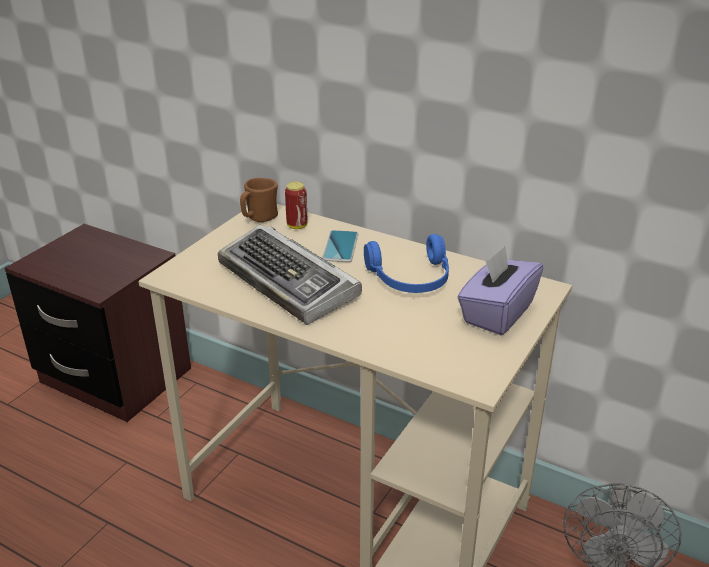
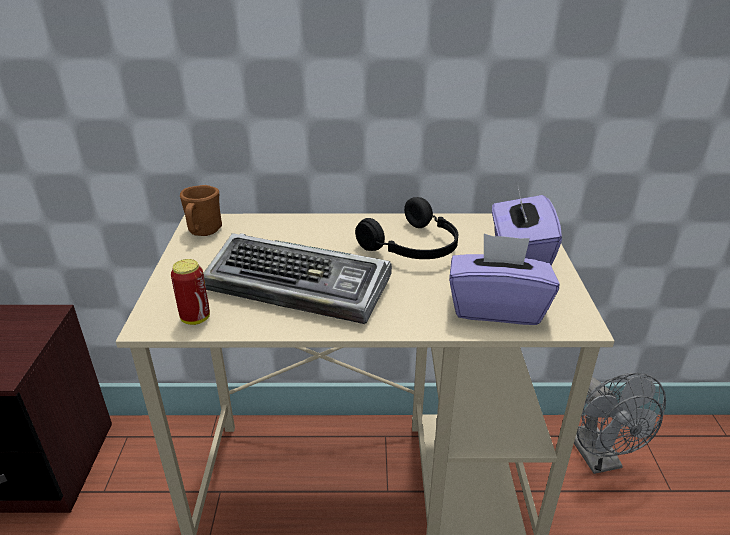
camera: 30 degrees left, 0 degrees up
(297, 226) = (251, 229): can -> can (195, 318)
(340, 247) = (316, 237): phone -> none
(411, 279) = (414, 247): blue headphones -> black headphones
(423, 348) = (496, 307): none -> purple tissue box

